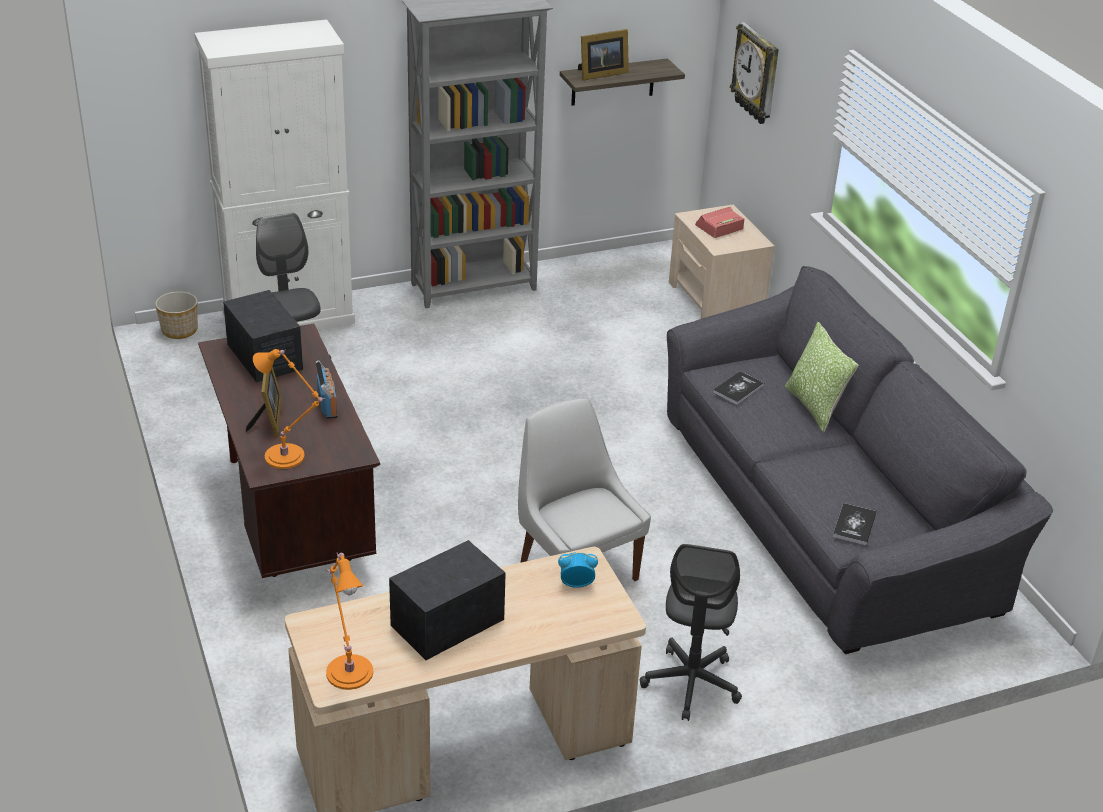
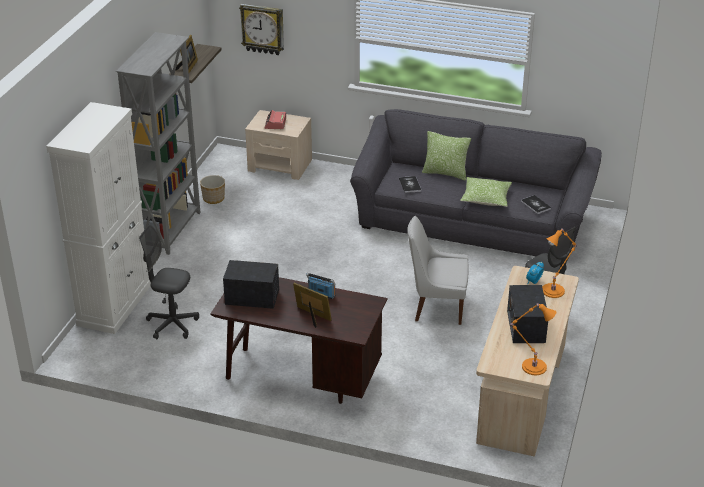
camera: 50 degrees left, 0 degrees up
(179, 331) = (74, 349): planter -> planter (214, 199)
(287, 457) = (352, 323): orange table lamp -> orange table lamp (554, 290)
(804, 470) = (486, 198): none -> pillow

